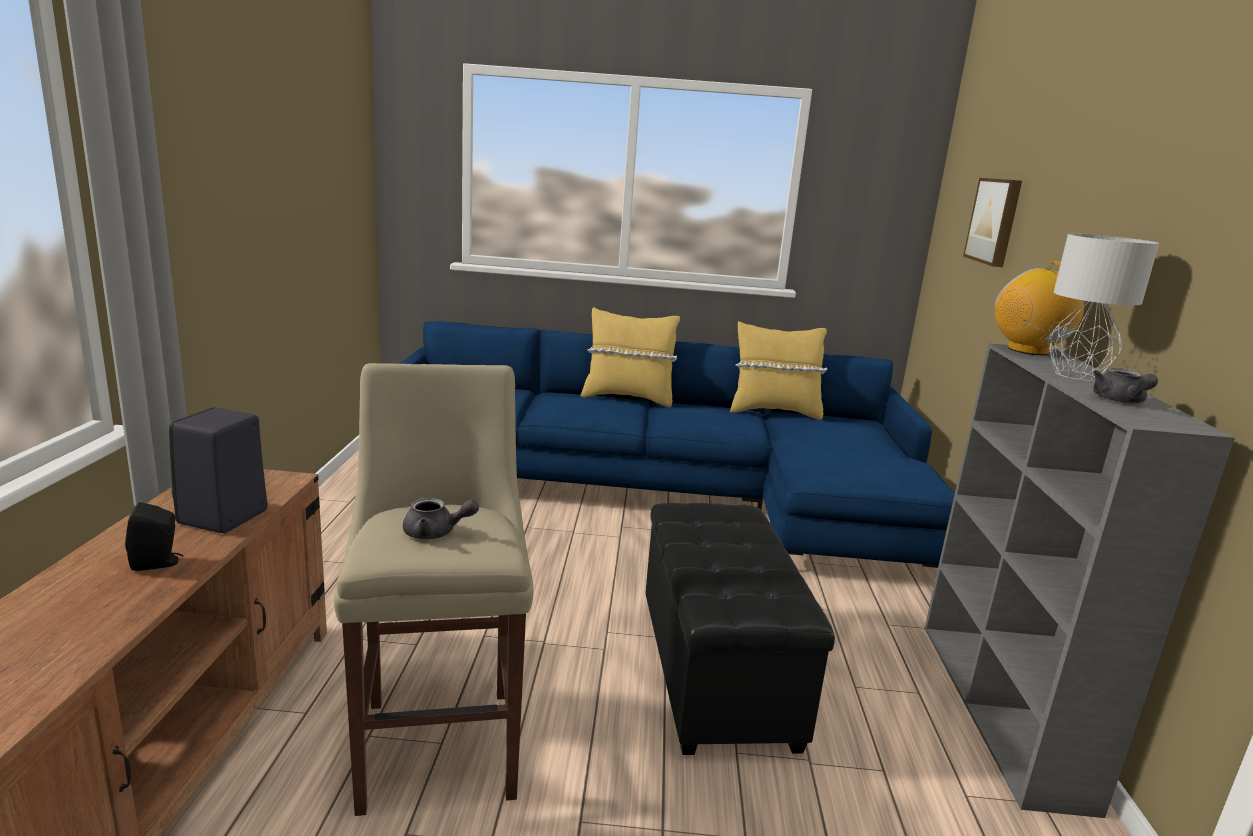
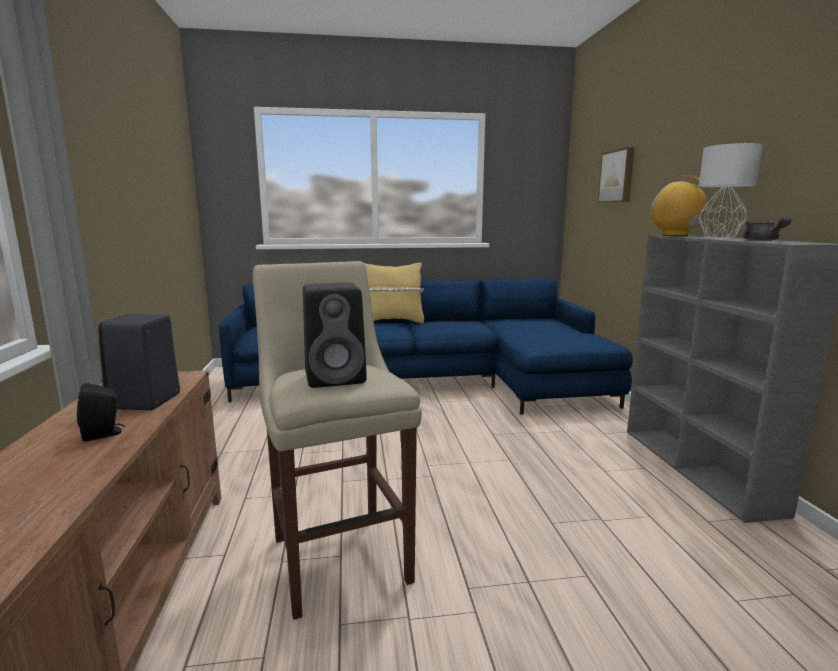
camera: 10 degrees left, 5 degrees down
(436, 533) = (337, 378): grey teapot -> black speaker
(718, 673) = (514, 477): black ottoman -> none
(773, 412) = (489, 319): yellow pillow -> none

